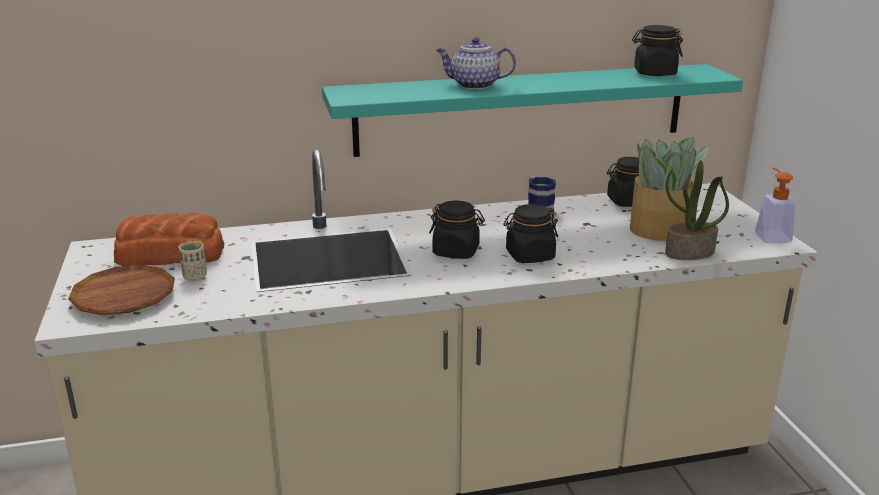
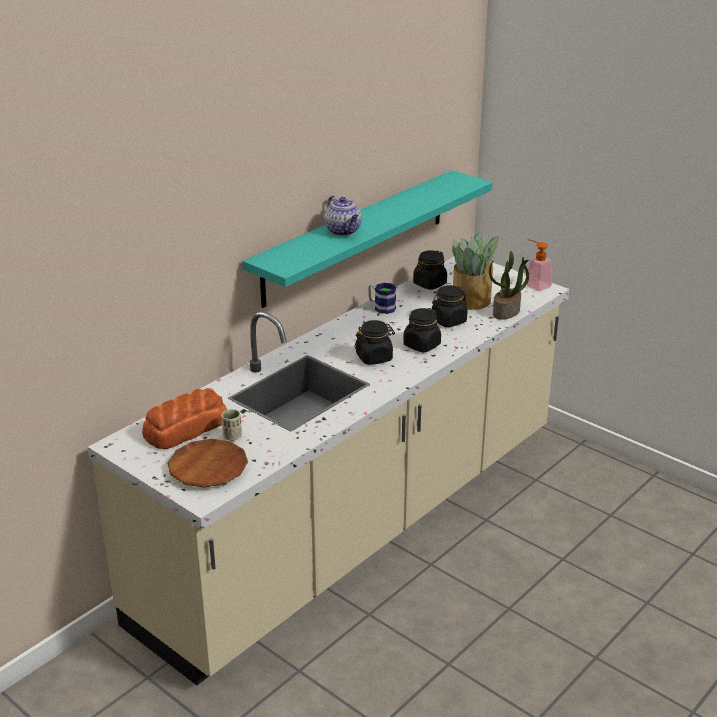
camera: 35 degrees left, 5 degrees up
(474, 85) = (344, 231): teapot -> teapot turned 90 degrees counterclockwise
(654, 73) = (435, 188): black jar -> black jar (448, 321)

